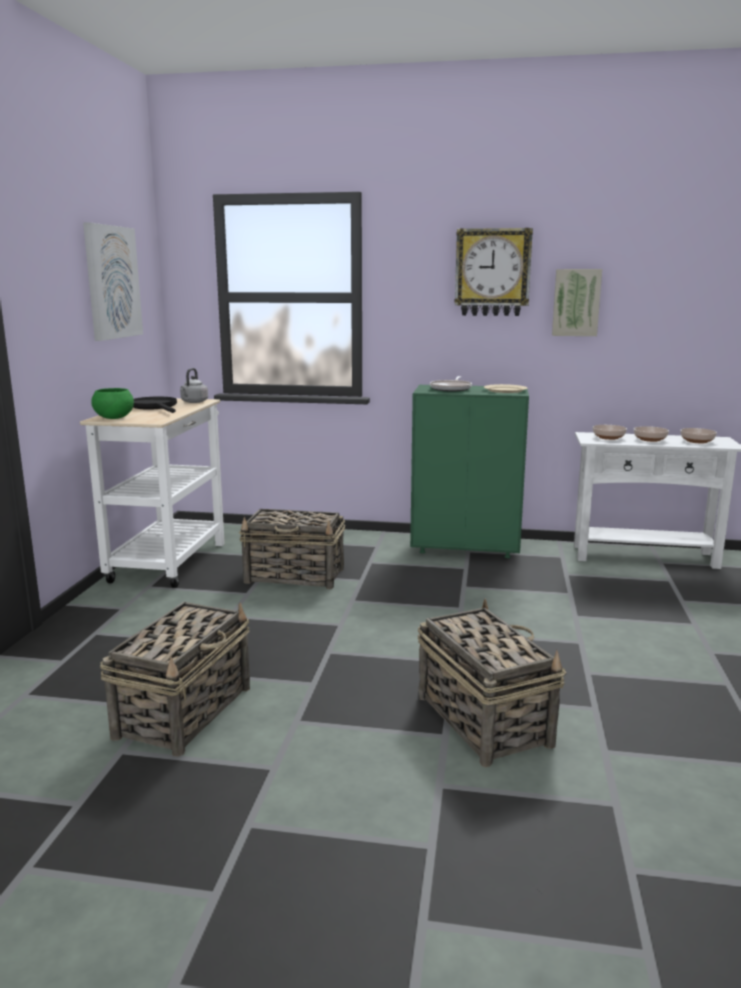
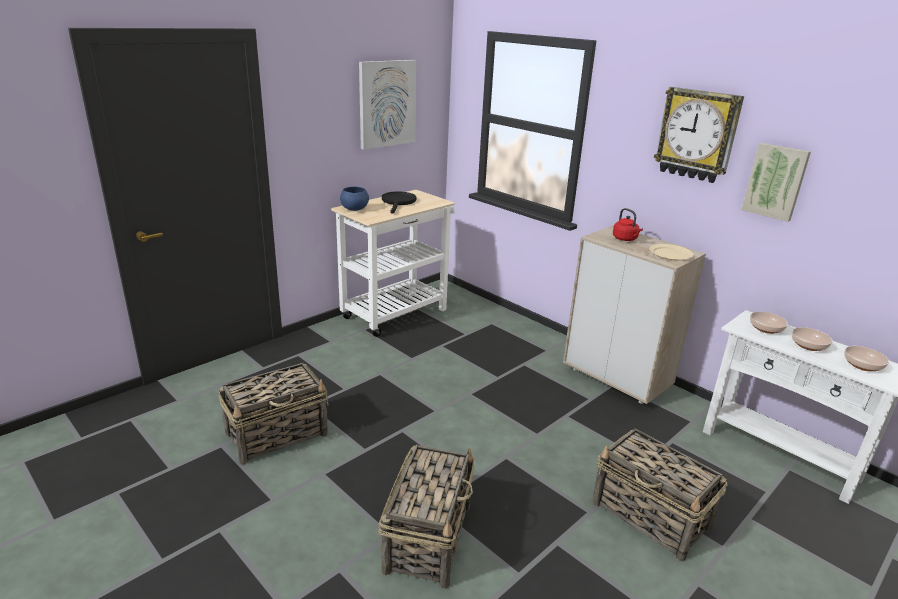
camera: 35 degrees right, 10 degrees up
(114, 418) = (354, 209): green bowl -> blue bowl
(193, 402) = (431, 202): grey kettle -> none
(295, 576) = (458, 356): basket -> basket (651, 516)
(451, 389) = (625, 239): frying pan -> red kettle
(467, 548) = (618, 379): green cabinet -> beige cabinet

